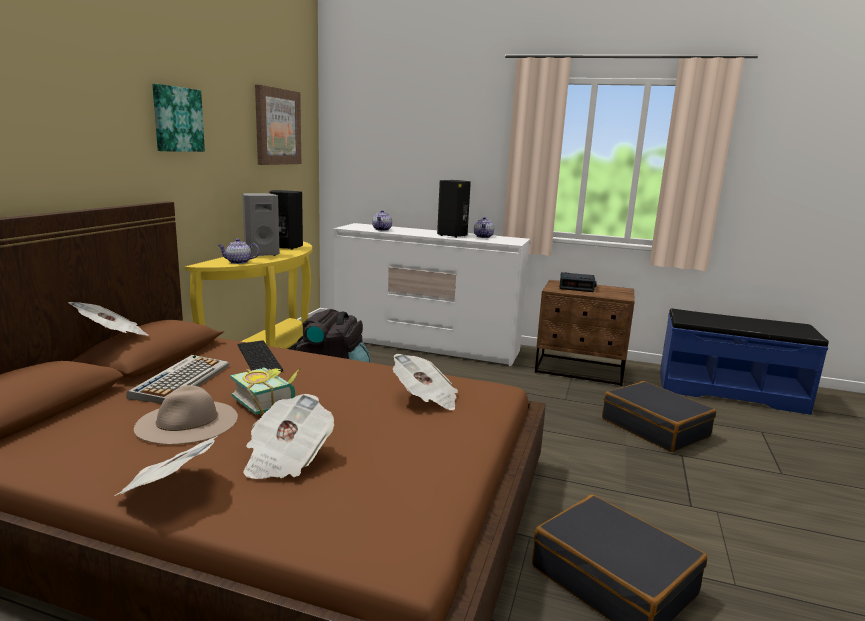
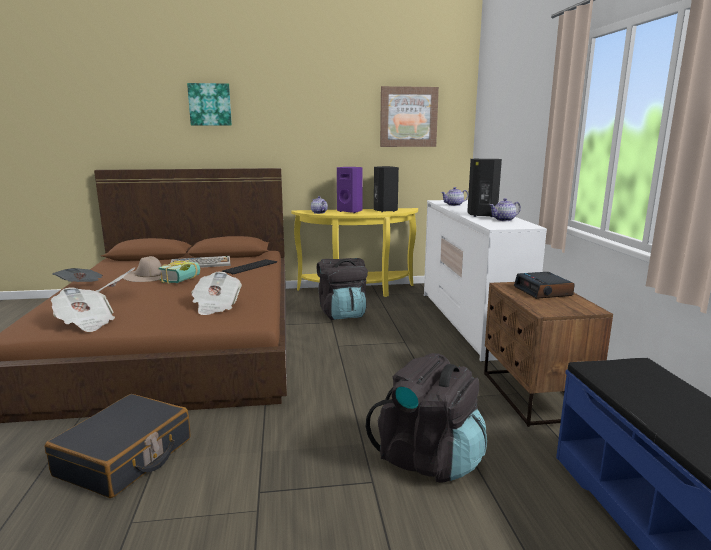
camera: 65 degrees right, 0 degrees up
(112, 336) = (209, 236): newspaper -> newspaper (85, 323)
(177, 119) = (296, 117): picture -> picture (210, 104)
(261, 254) = (350, 211): grey speaker -> purple speaker
(655, 428) = (428, 459): black suitcase -> black backpack

